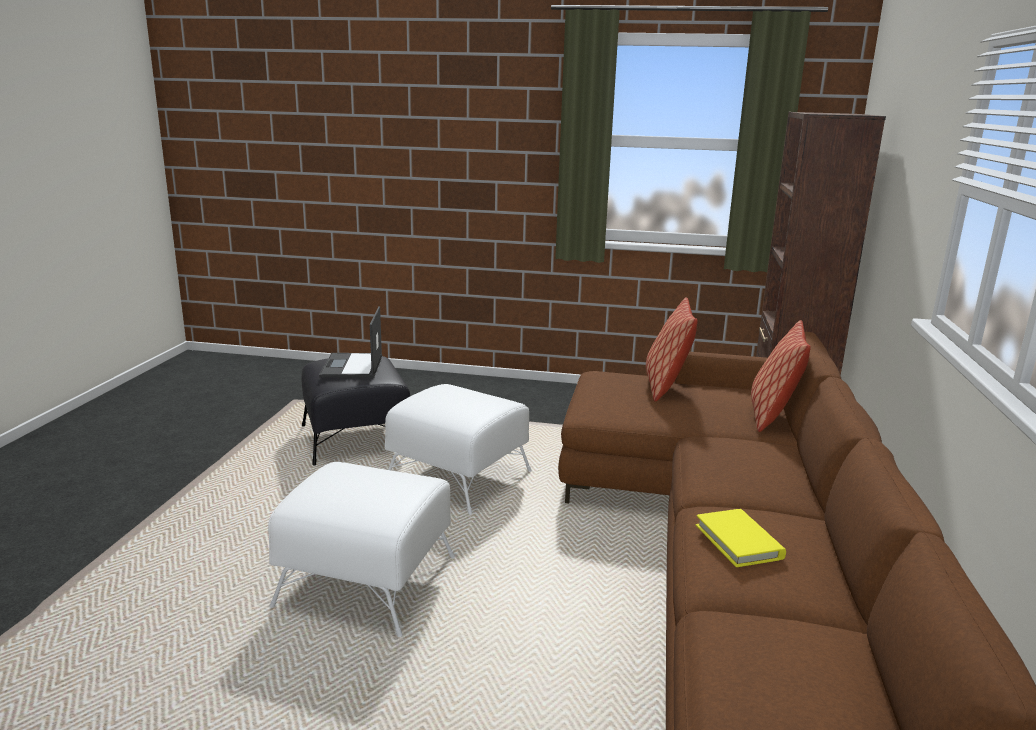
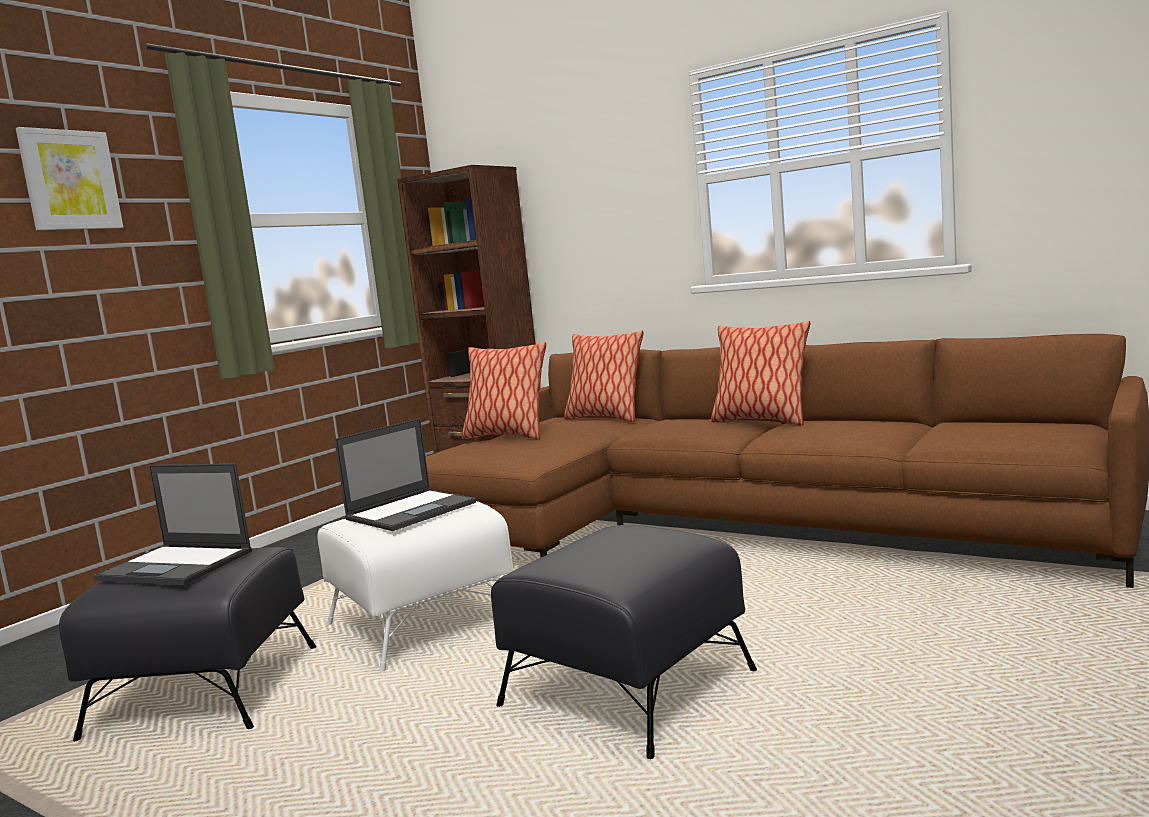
camera: 65 degrees left, 10 degrees down
(368, 582) = (630, 688): white ottoman -> black ottoman
(458, 401) = (412, 510): none -> laptop
(491, 106) = (70, 180): none -> picture
(738, 542) = (827, 429): yellow book -> none
(783, 499) = (761, 421): none -> pillow

